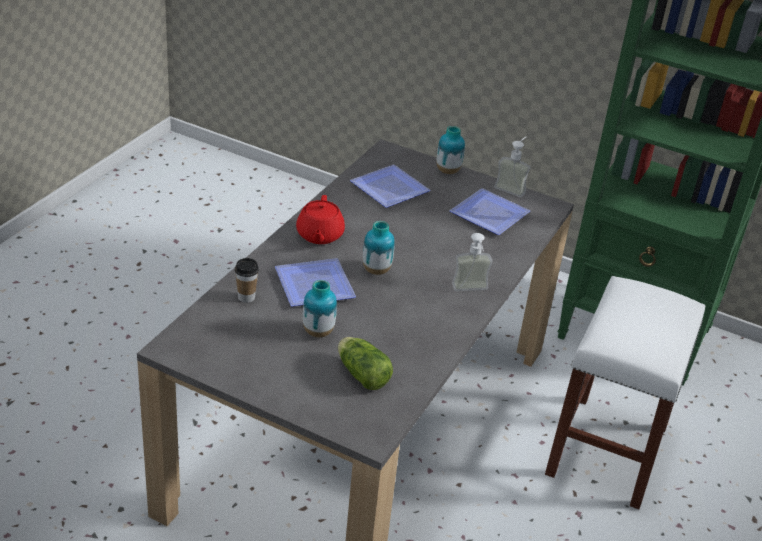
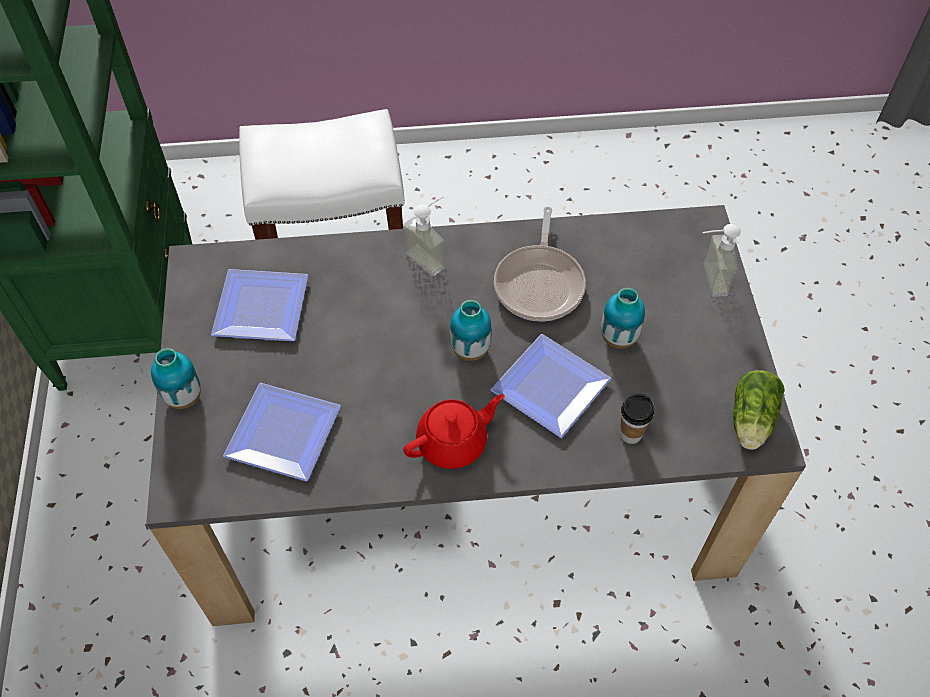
camera: 120 degrees left, 20 degrees up
(361, 373) = (639, 273): lettuce -> lettuce (750, 422)
(400, 323) = (540, 283): none -> frying pan
(512, 187) = (176, 315): soap dispenser -> soap dispenser (706, 280)

